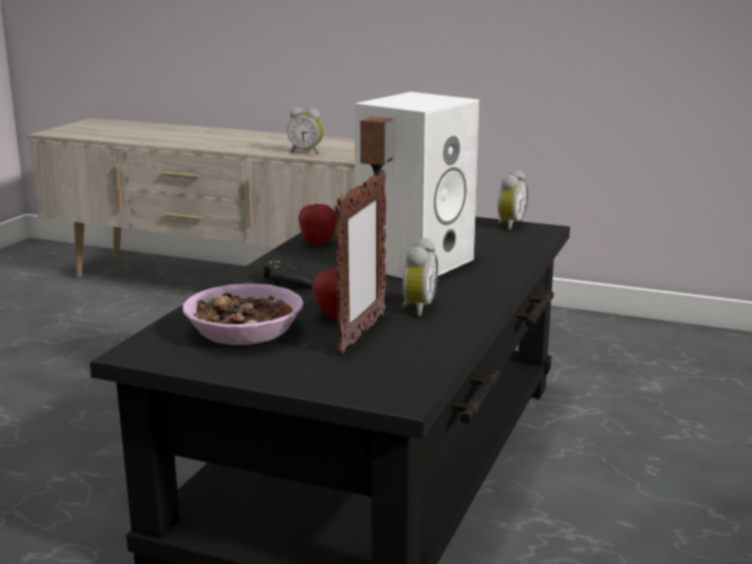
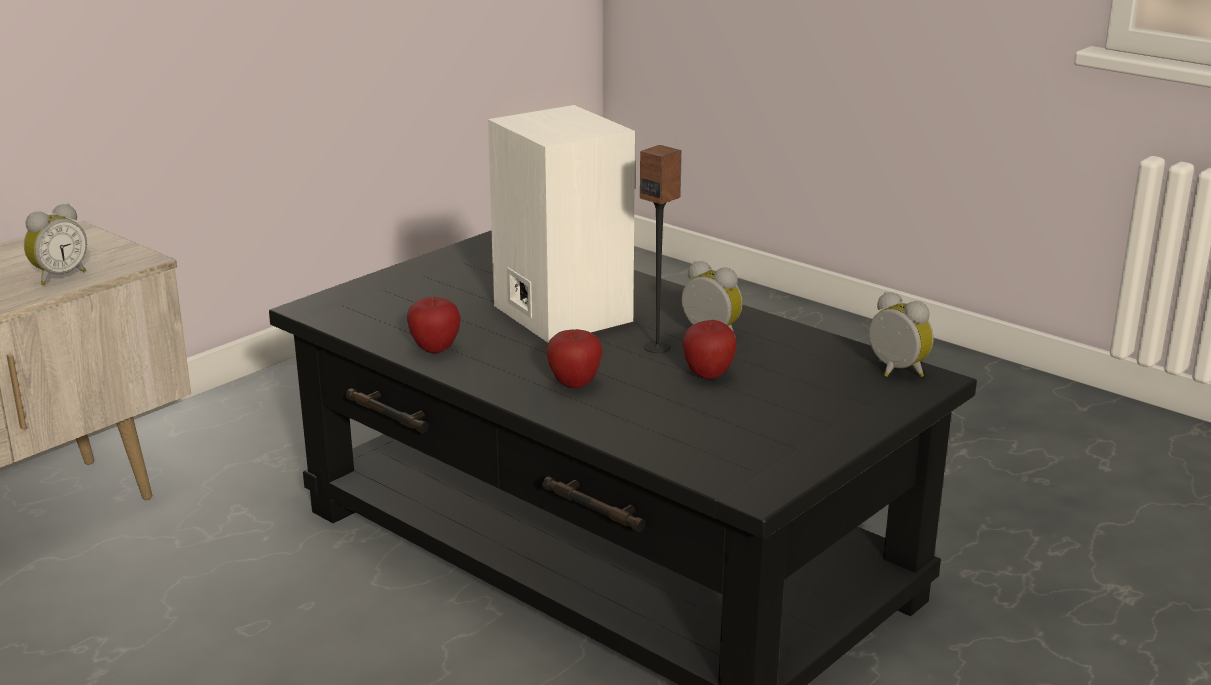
camera: 70 degrees left, 5 degrees up
(243, 331) = (724, 426): bowl -> none
(288, 282) = (574, 384): black game controller -> apple
(361, 334) = (766, 371): picture frame -> none
(509, 225) = (469, 249): alarm clock -> alarm clock (895, 372)

